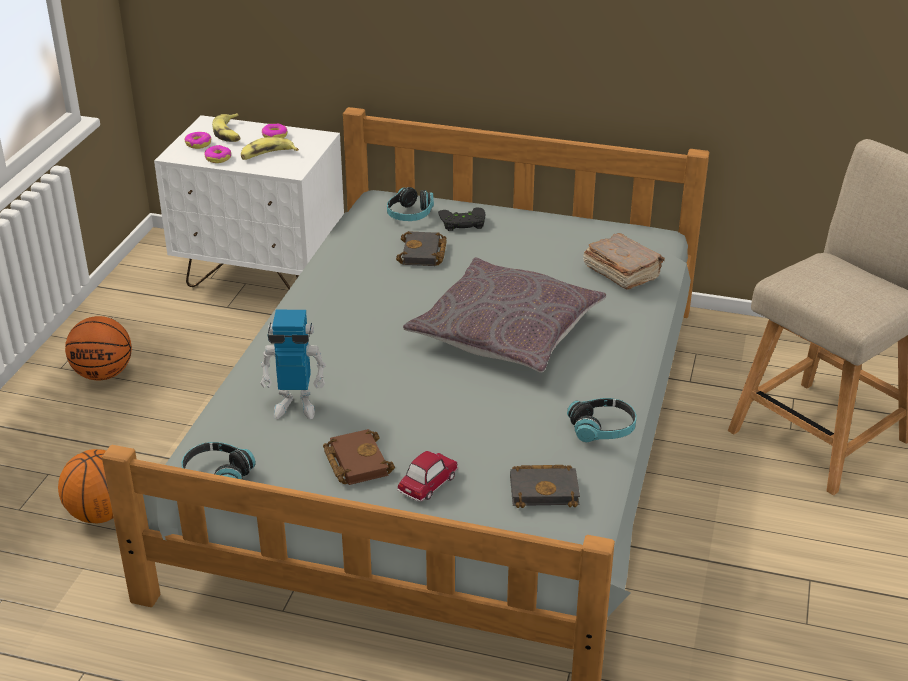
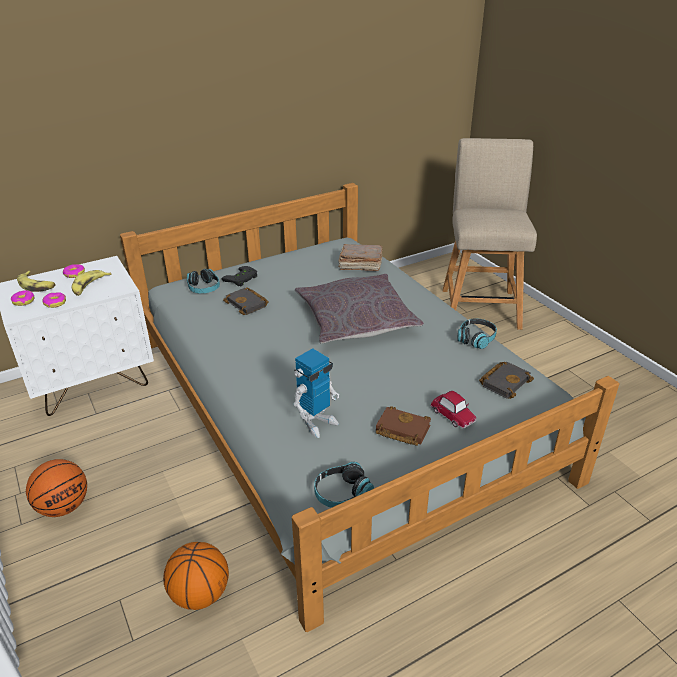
camera: 45 degrees left, 0 degrees up
(428, 483) = (453, 415): toy car -> toy car turned 150 degrees clockwise

